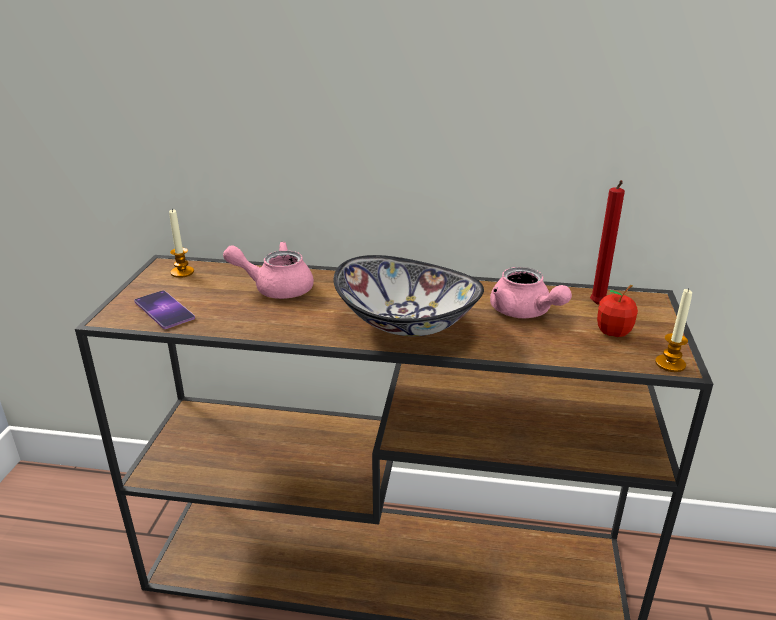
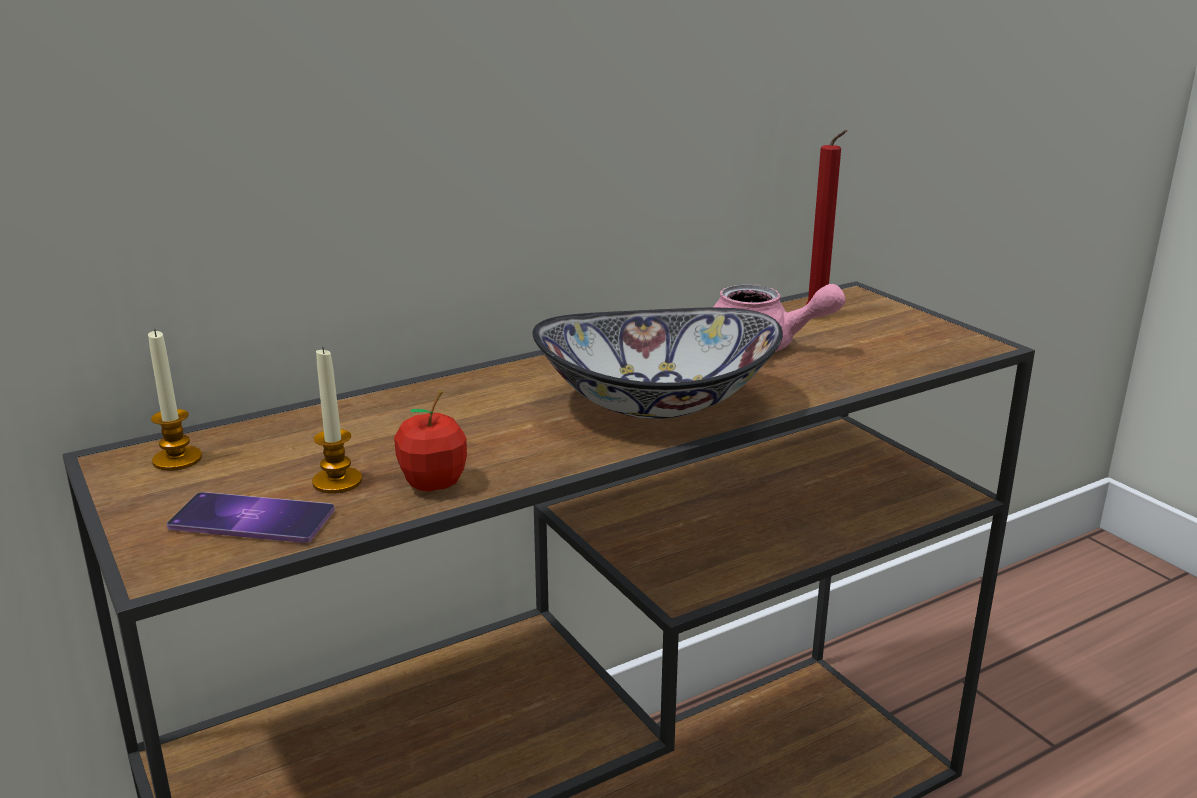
camera: 40 degrees left, 5 degrees down
(275, 288) = (390, 426): pink teapot -> none
(613, 332) = (878, 336): apple -> apple (433, 483)
(670, 364) = (976, 346): candle -> candle (337, 482)

